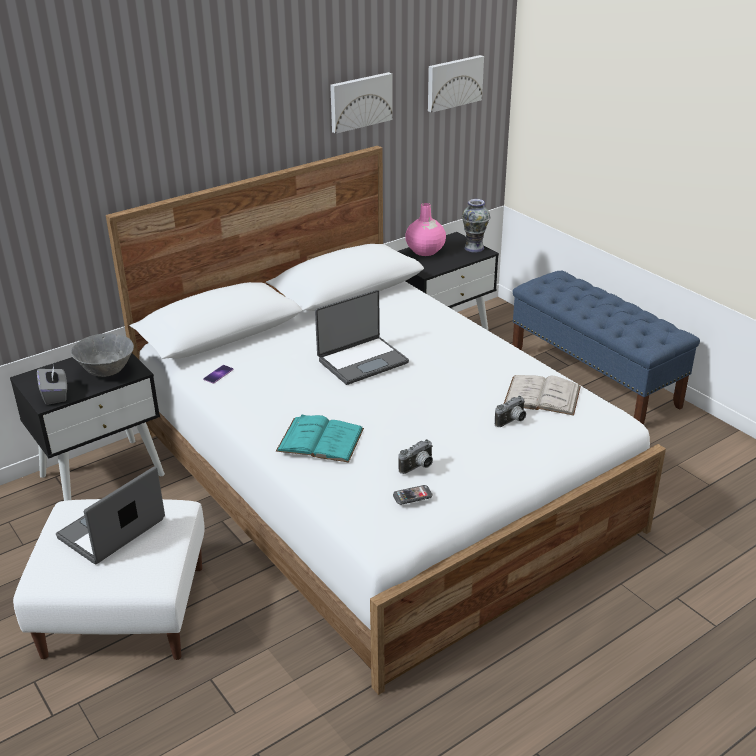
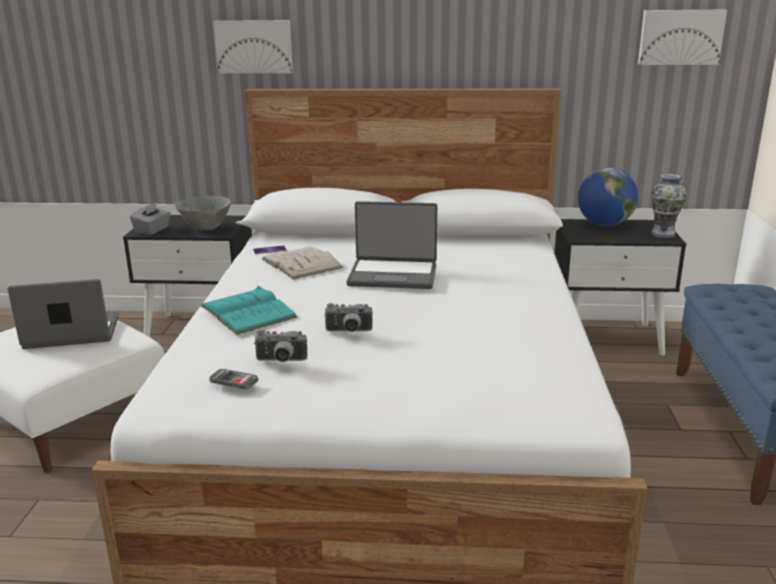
camera: 40 degrees right, 10 degrees down
(360, 101) = (544, 35): picture -> picture (254, 46)
(425, 251) = (604, 225): pink vase -> globe
(512, 421) = (452, 368): camera -> camera (348, 332)
(542, 395) = (527, 360): white book -> white book (301, 263)

